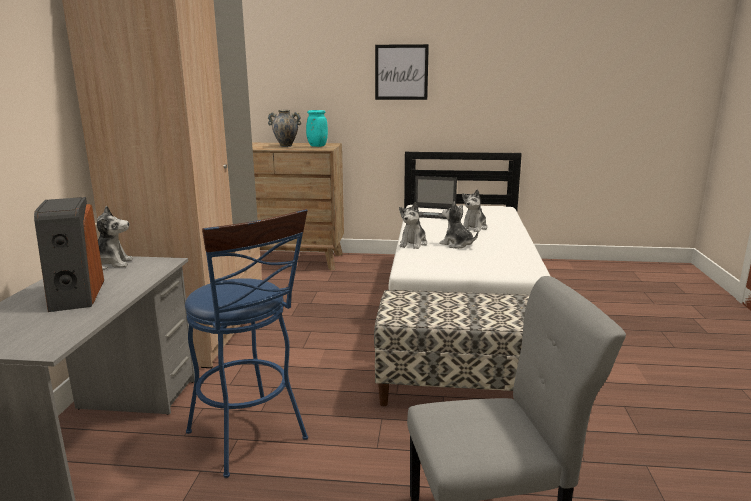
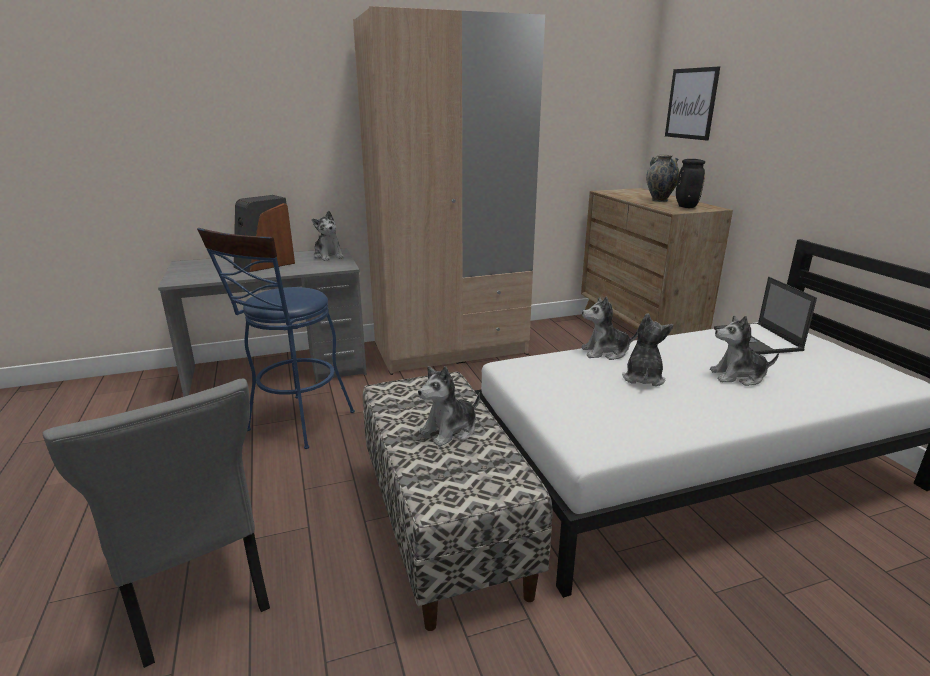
camera: 65 degrees right, 5 degrees up
(316, 146) = (685, 207): turquoise vase -> black vase
(401, 72) = (833, 111): picture -> picture (691, 103)
(474, 307) = (450, 431): none -> plush toy

